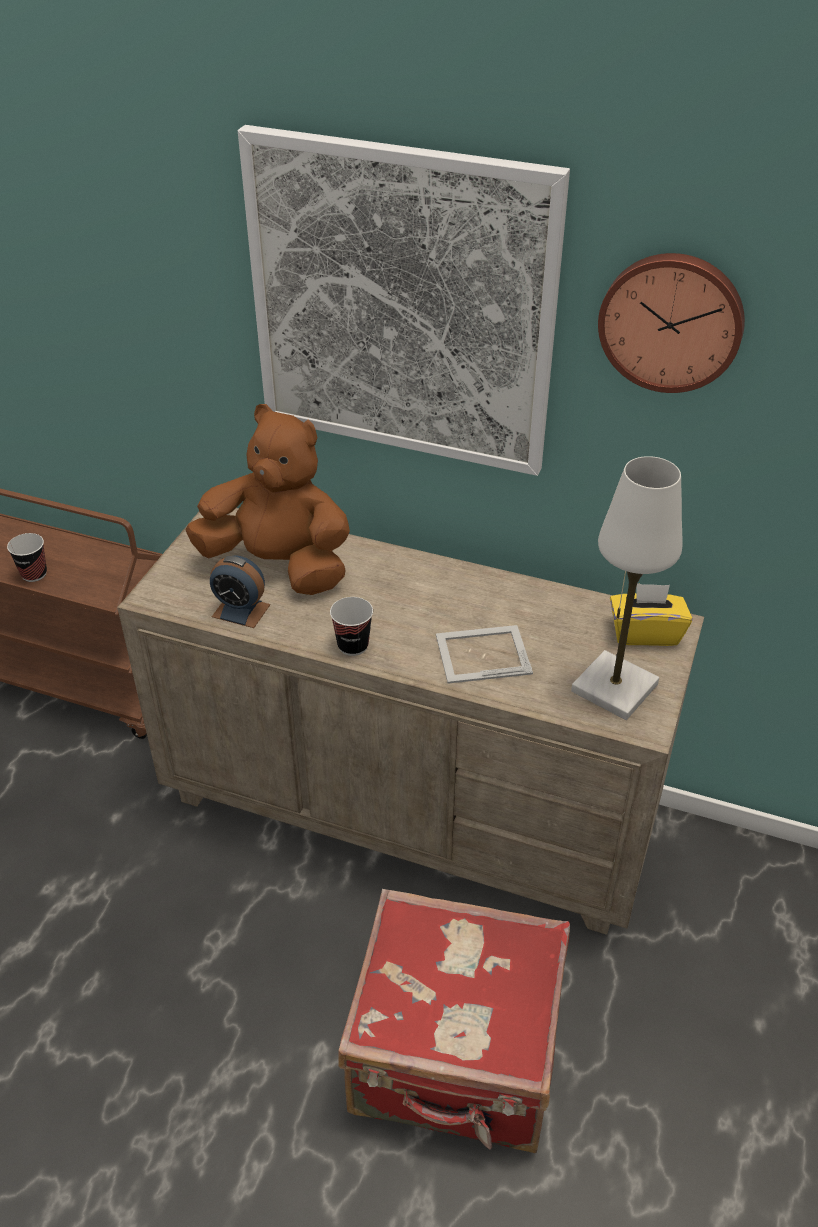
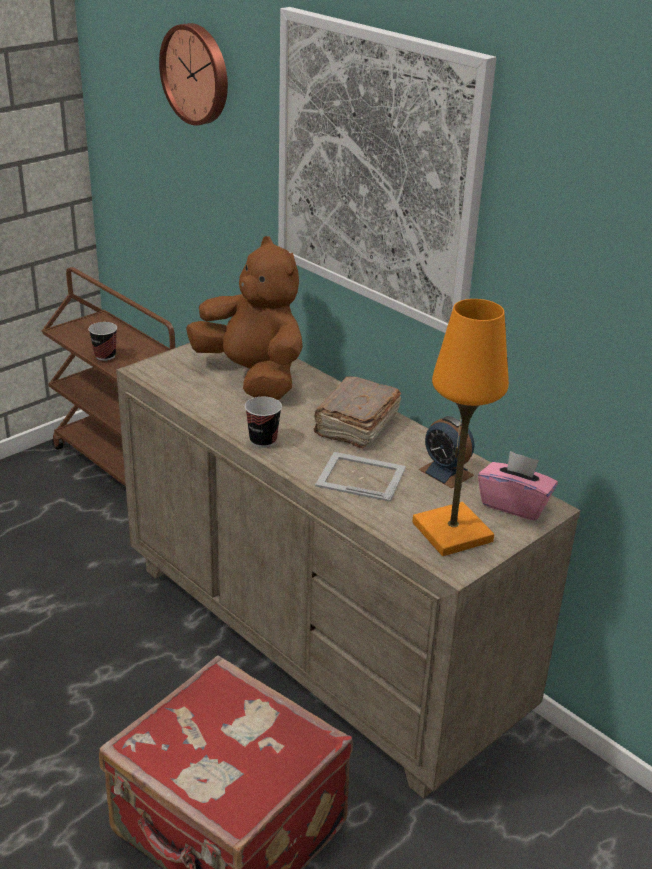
camera: 25 degrees right, 10 degrees down
(241, 610) = (200, 396): alarm clock -> alarm clock (446, 472)
(431, 592) = (355, 425): none -> brown book
(614, 688) = (451, 532): white table lamp -> orange table lamp
(645, 633) = (514, 504): yellow tissue box -> pink tissue box
(671, 321) = (565, 205): wall clock -> wall clock (197, 74)

